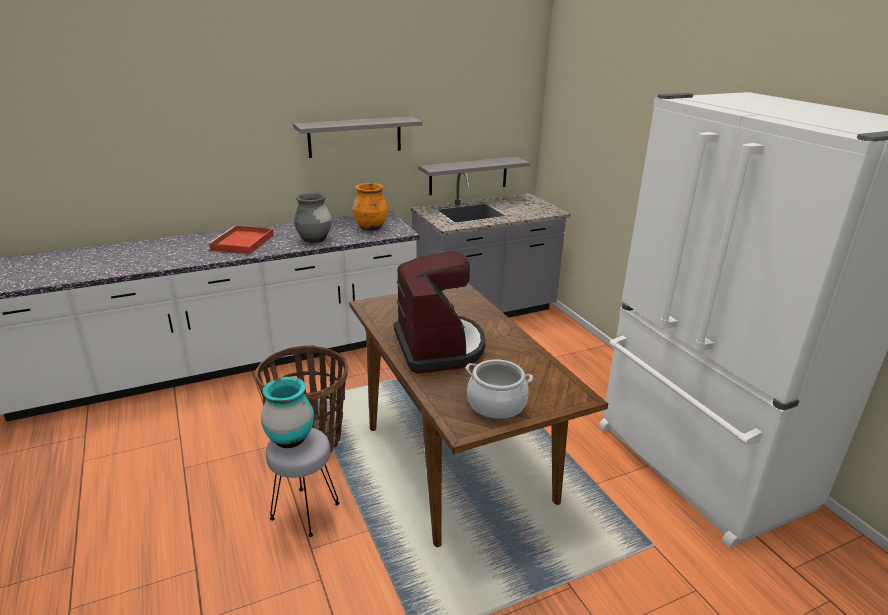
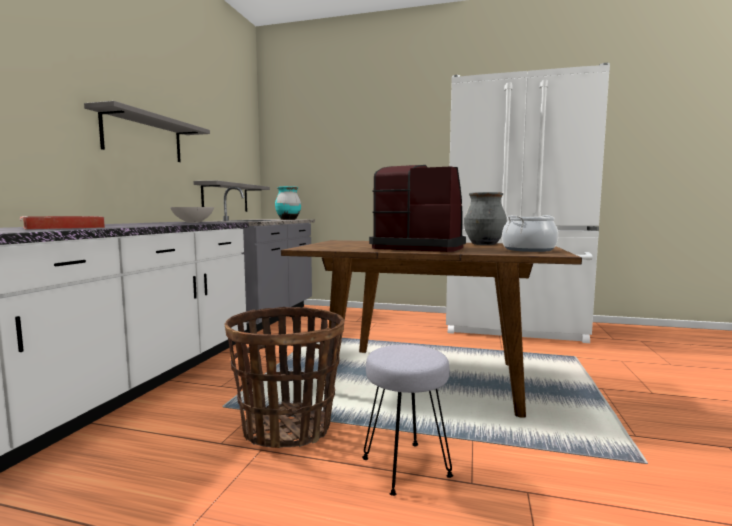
camera: 50 degrees left, 20 degrees down
(290, 439) = (395, 355): turquoise vase -> turquoise vase (288, 219)
(314, 240) = (157, 224): grey vase -> grey vase (484, 244)
(371, 228) = (193, 222): orange vase -> white bowl

